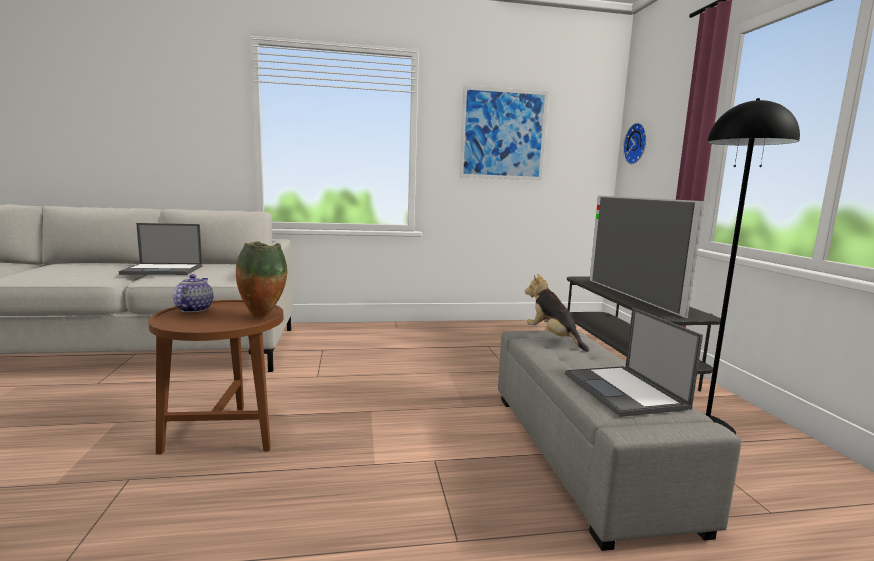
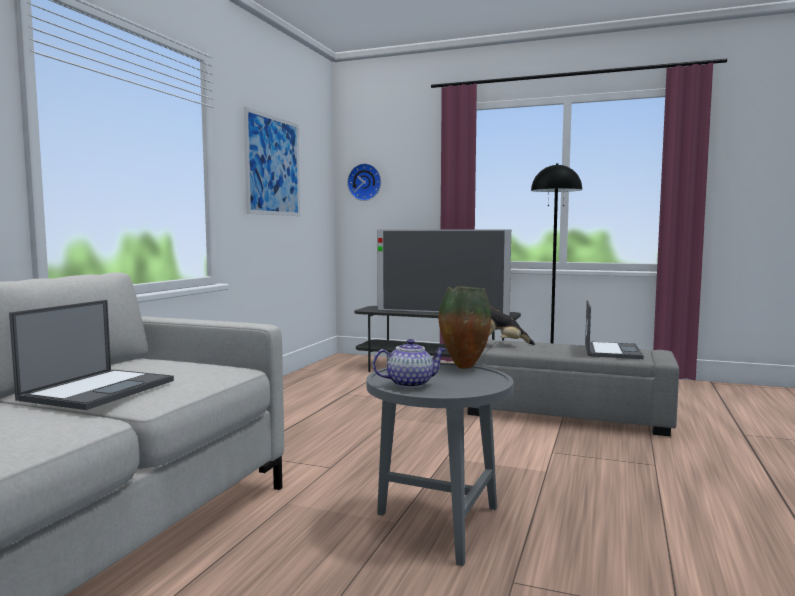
camera: 60 degrees left, 5 degrees down
(193, 309) = (410, 383): teapot -> teapot turned 135 degrees clockwise
(225, 433) = (438, 525): brown side table -> grey side table
(625, 391) = (611, 351): laptop -> laptop turned 90 degrees counterclockwise

